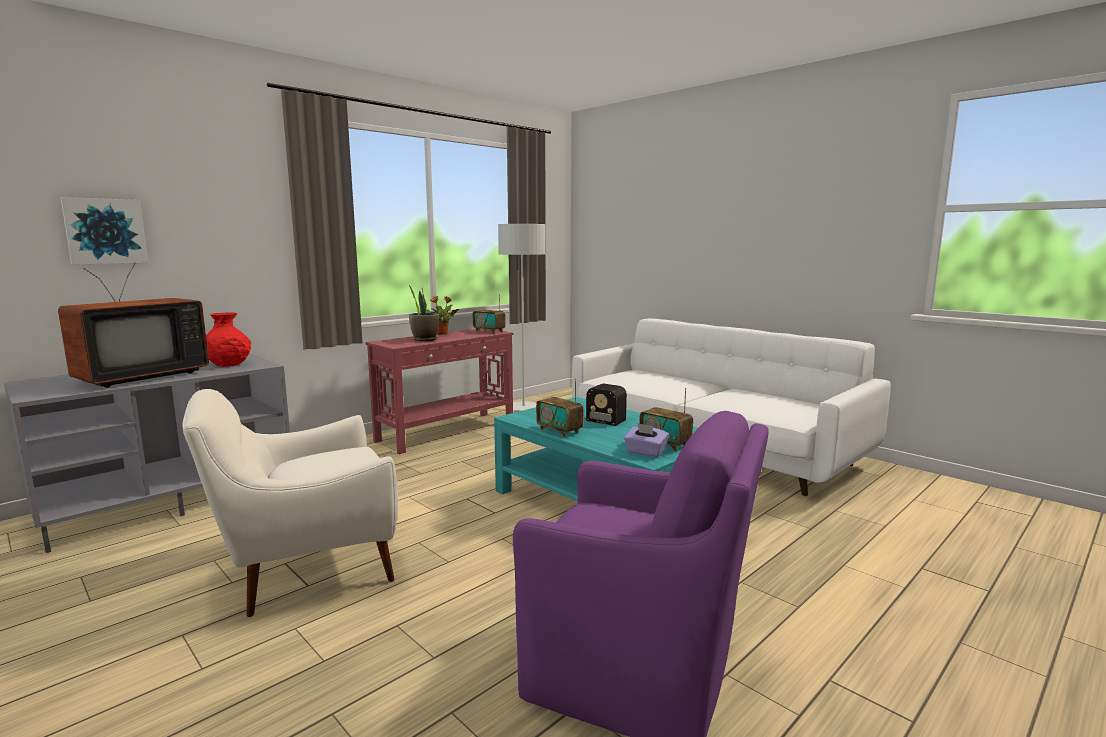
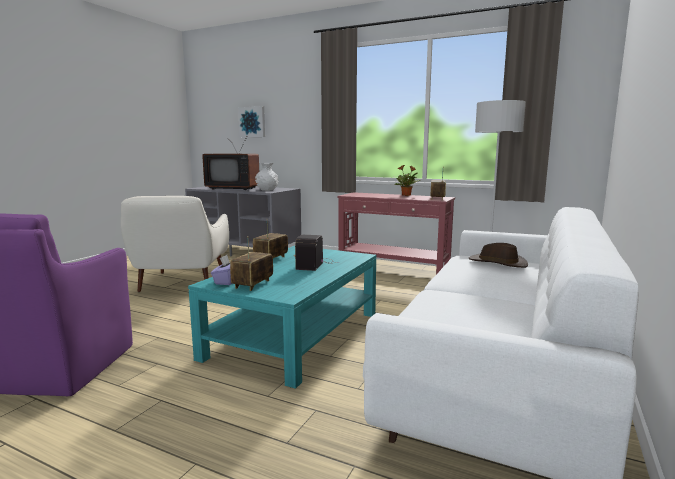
camera: 70 degrees right, 0 degrees up
(229, 364) = (267, 190): red vase -> white vase
(305, 567) = (182, 283): white armchair -> white armchair turned 135 degrees counterclockwise
(424, 340) = (376, 195): potted plant -> none
(641, 374) = (497, 263): none -> brown hat

